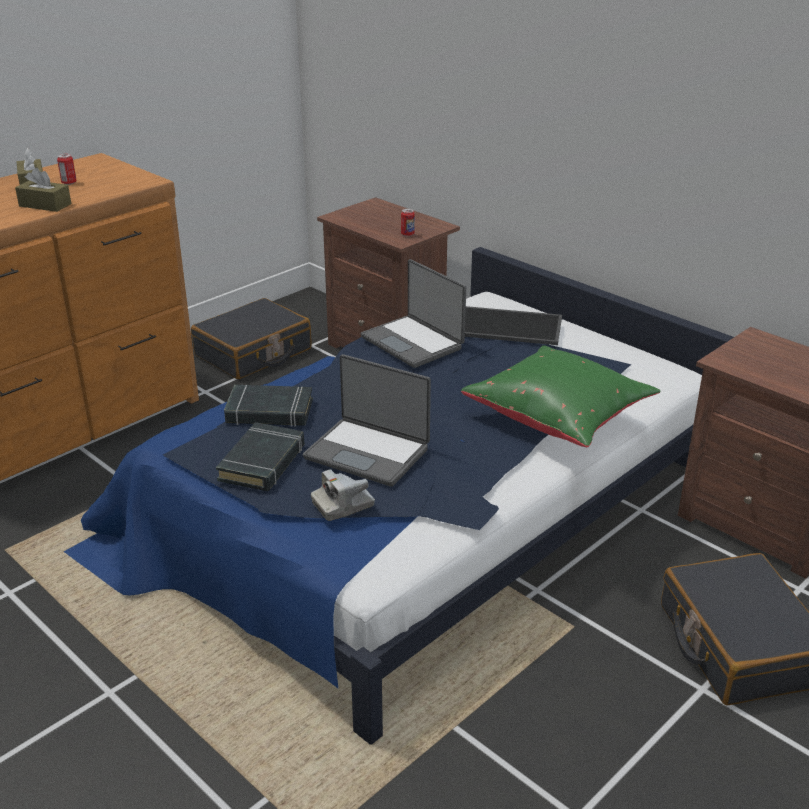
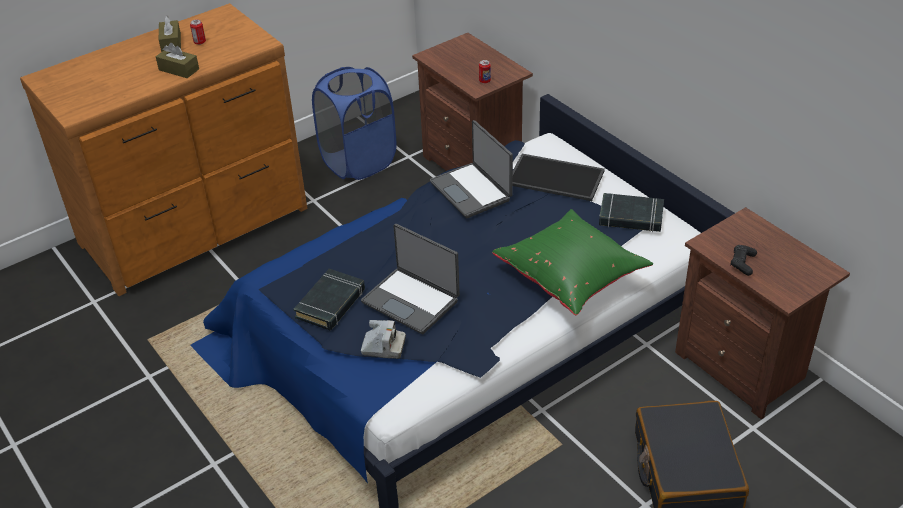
camera: 10 degrees right, 10 degrees up
(253, 353) = (358, 162): black suitcase -> blue laundry basket
(269, 412) = (344, 254): black book -> black book (631, 217)
(343, 505) = (383, 347): camera -> camera turned 150 degrees counterclockwise
(773, 377) = (742, 263): none -> black game controller

